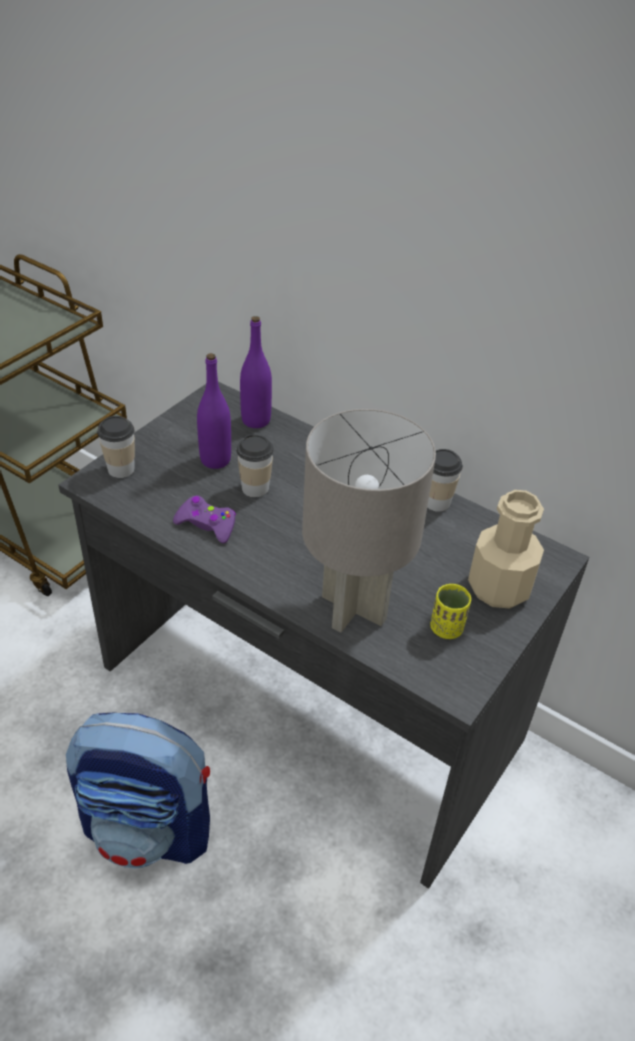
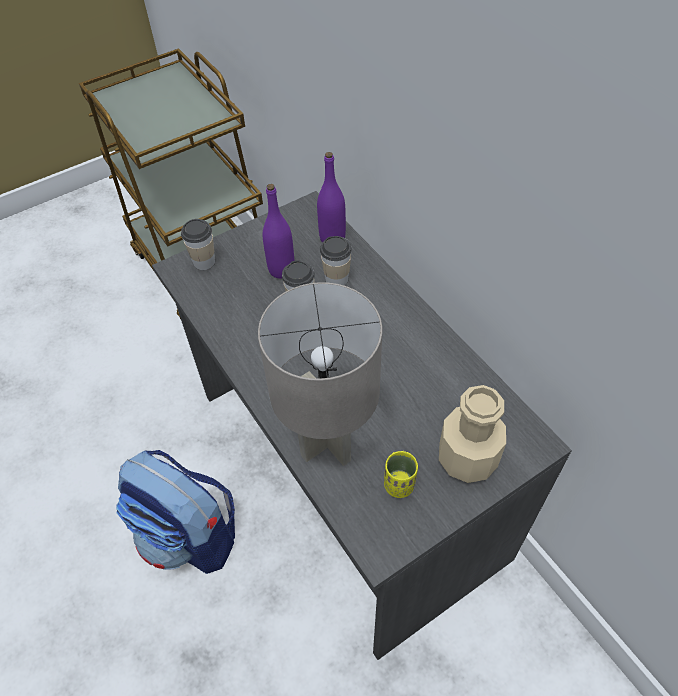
camera: 25 degrees right, 10 degrees up
(207, 524) = (246, 329): purple game controller -> none
(437, 502) = (452, 356): cup -> cup (336, 279)

